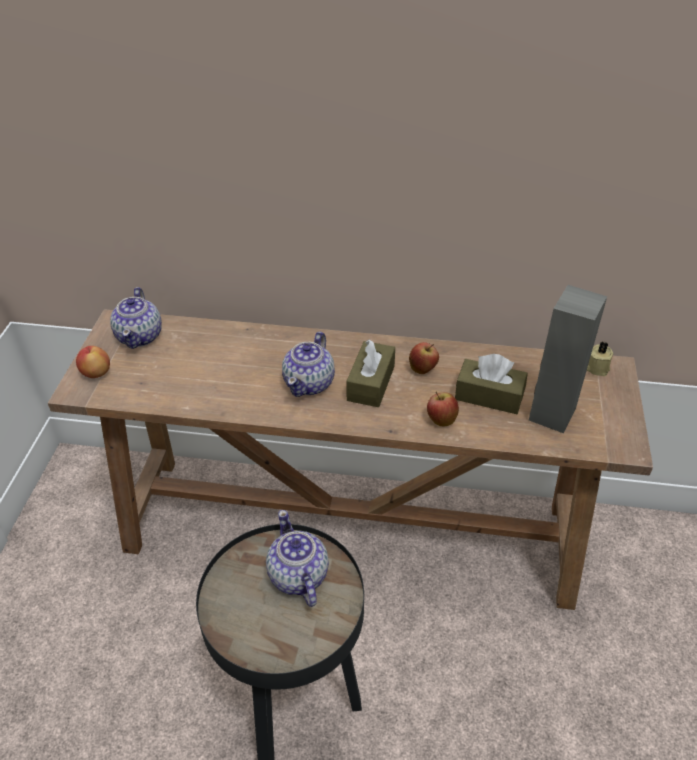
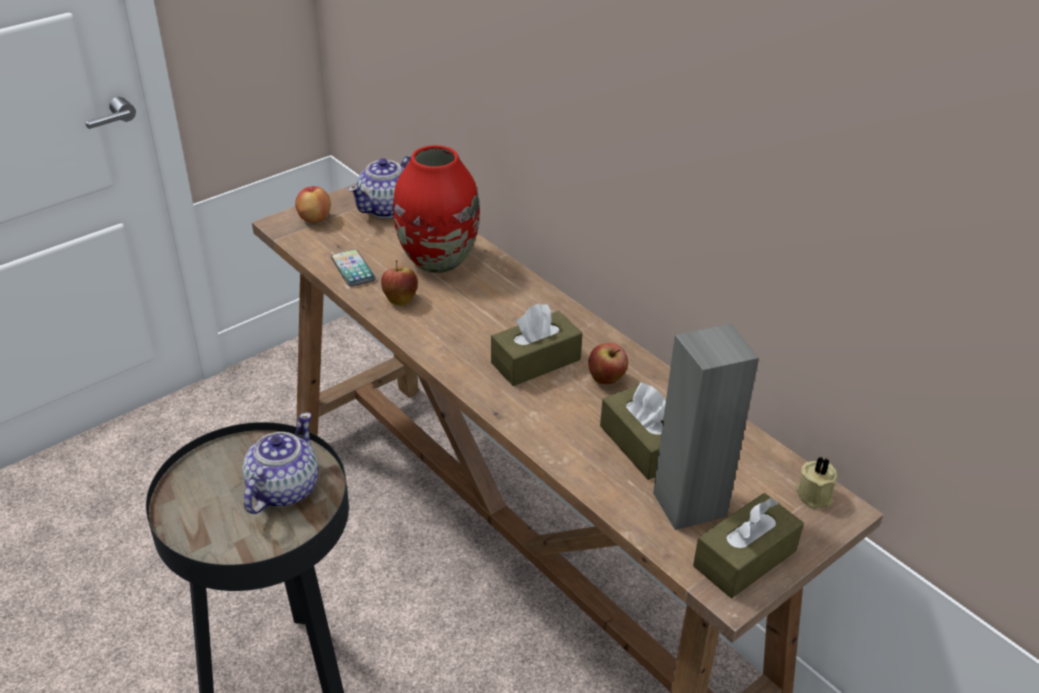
camera: 40 degrees right, 5 degrees down
(174, 393) = (353, 269): none -> phone
(225, 353) = (437, 260): none -> red vase
(310, 383) = (478, 328): teapot -> none
(441, 420) = (559, 435): apple -> apple (400, 299)
(611, 425) = (745, 558): none -> brown tissue box

